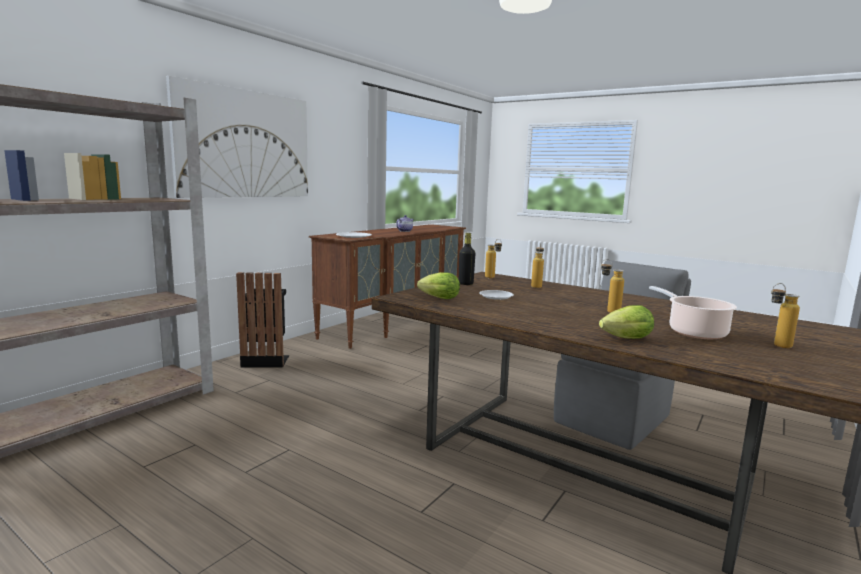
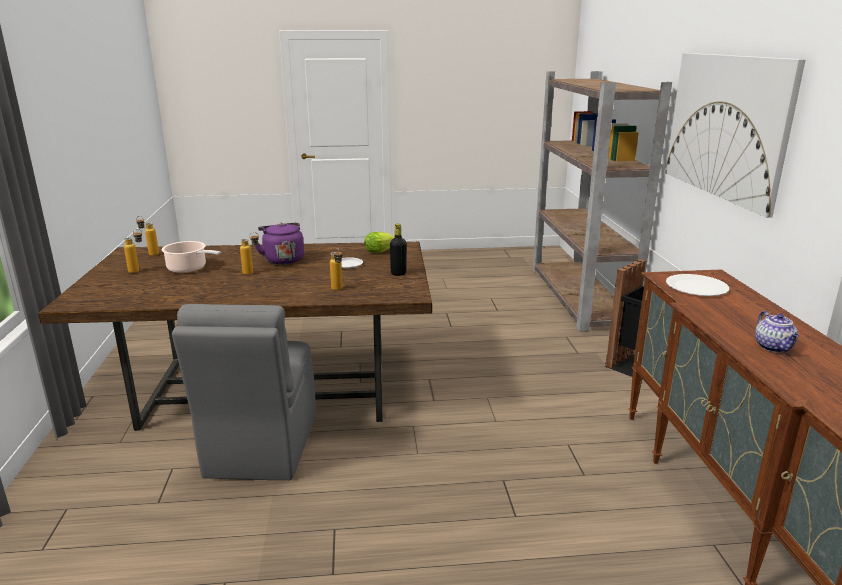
camera: 140 degrees right, 10 degrees up
(492, 278) = (396, 291): bottle -> bottle (150, 254)
(560, 315) = (283, 259): none -> purple kettle
(623, 339) = (233, 252): lettuce -> none

